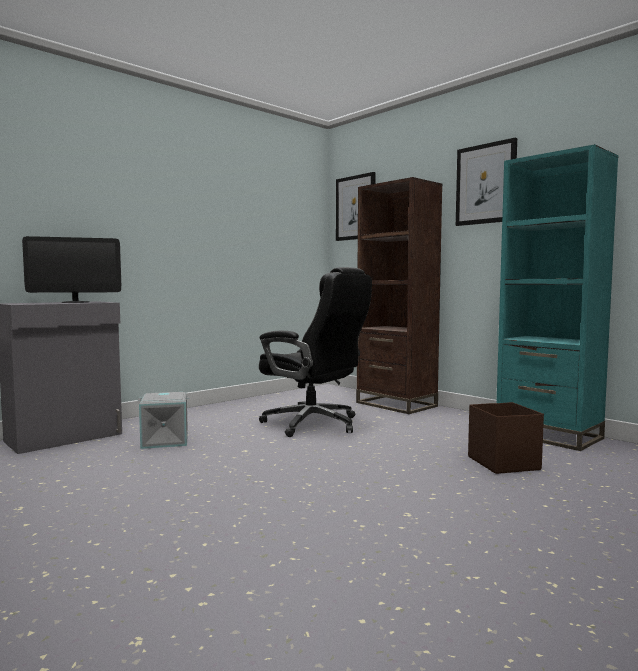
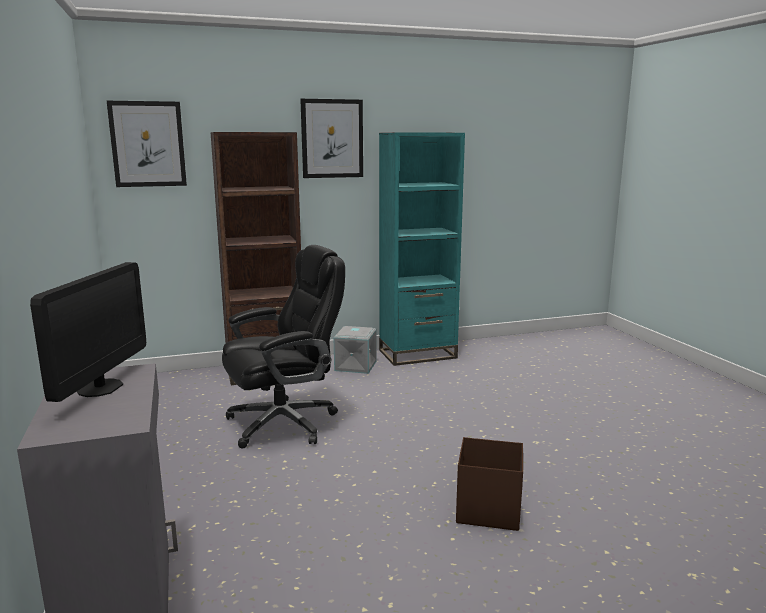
camera: 65 degrees left, 10 degrees up
(165, 440) = (243, 519): grey storage box -> grey storage box (355, 365)
(503, 463) = (462, 385): brown storage box -> brown storage box (487, 510)

